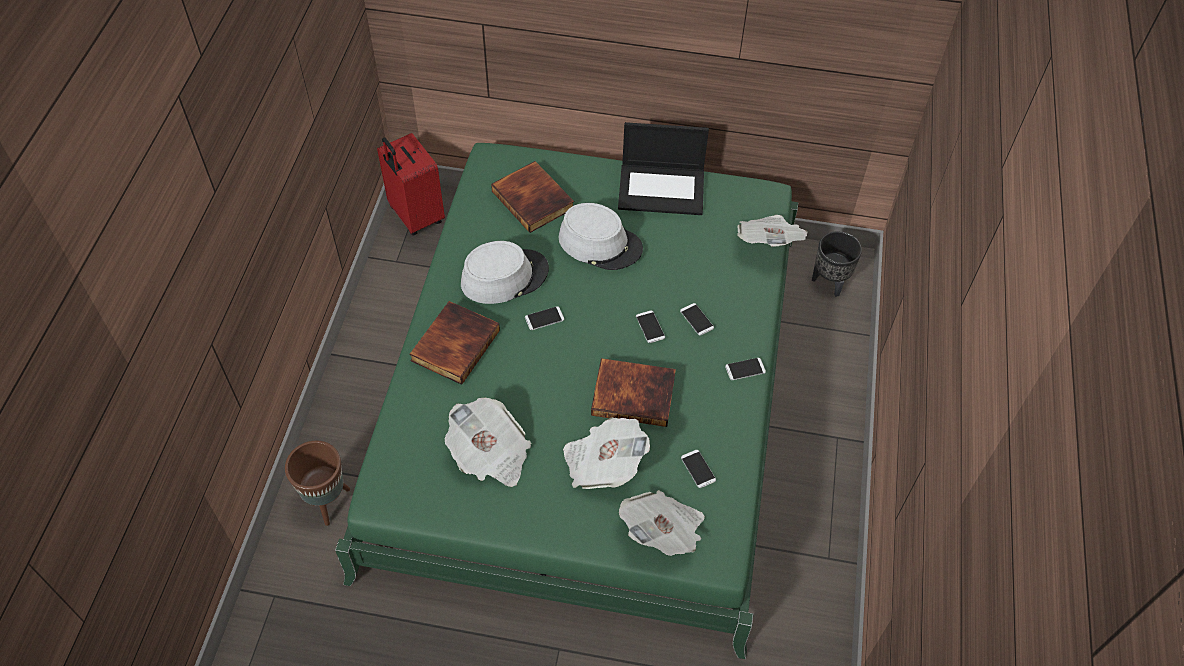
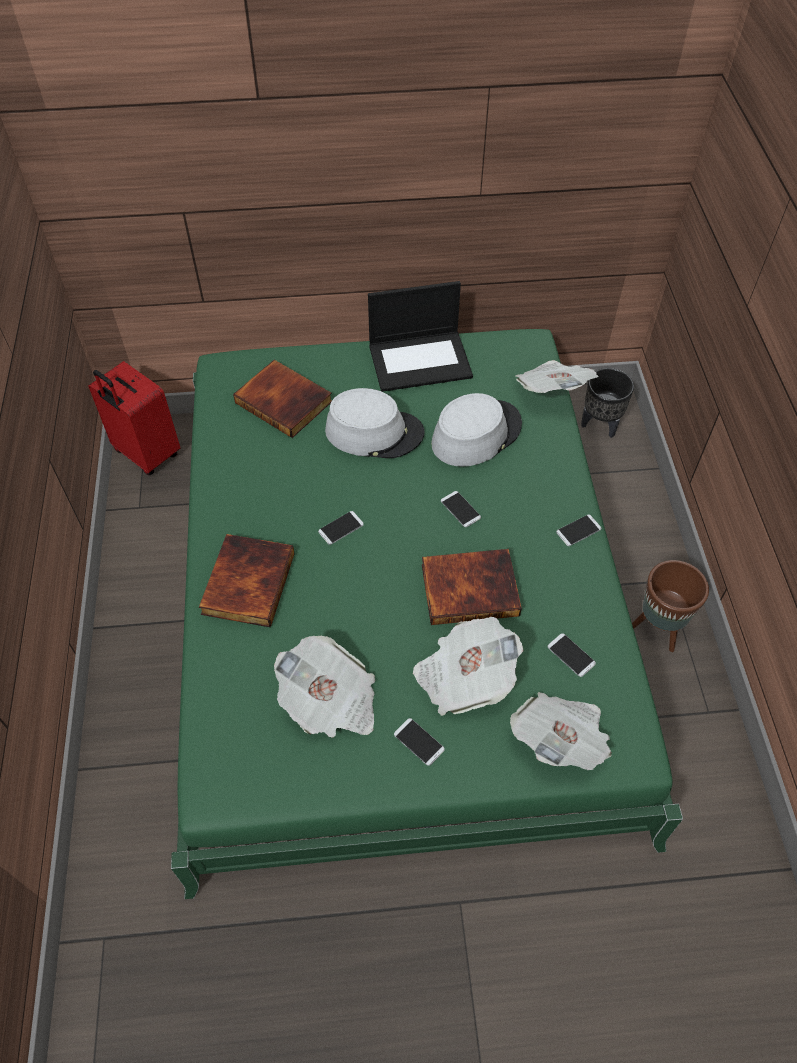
camera: 15 degrees left, 0 degrees up
(328, 502) = (138, 803): brown planter -> brown planter (658, 629)
(504, 276) = (280, 492): grey hat -> grey hat (476, 434)
(696, 319) = (507, 489): phone -> phone (419, 742)

